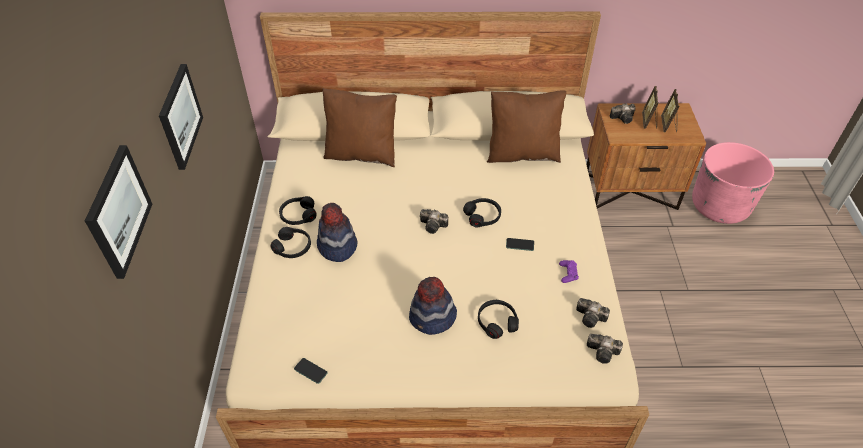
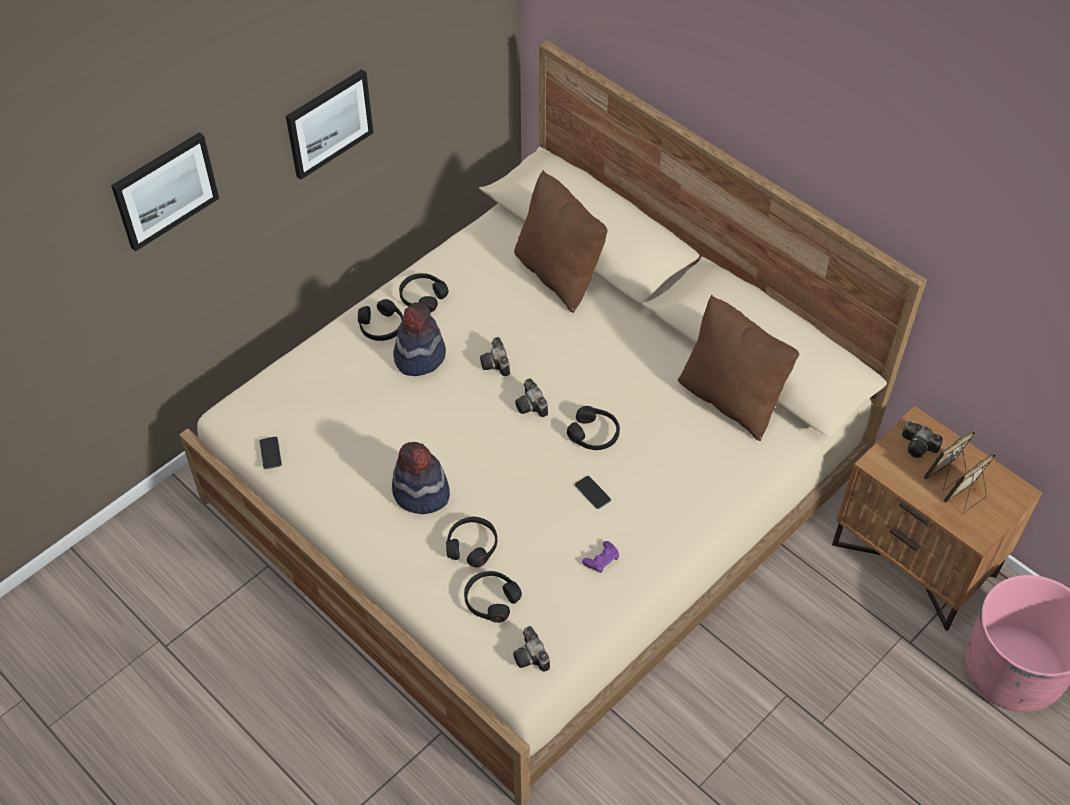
camera: 45 degrees right, 5 degrees up
(545, 341) = (491, 600): none -> black headphones
(591, 318) = (565, 619): camera -> camera (496, 364)

